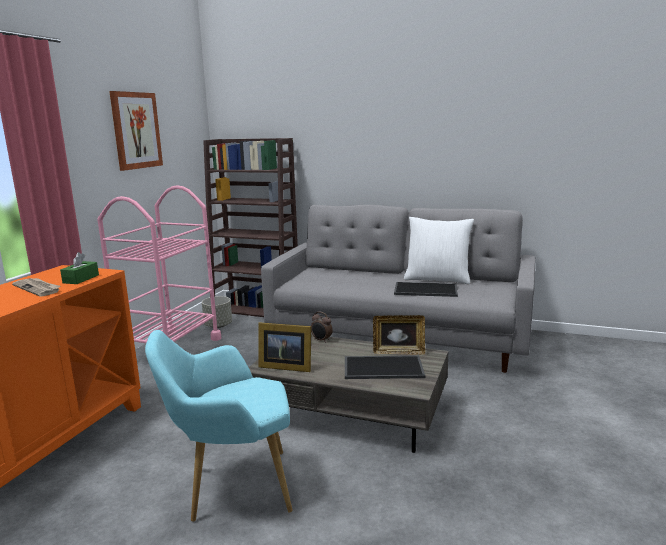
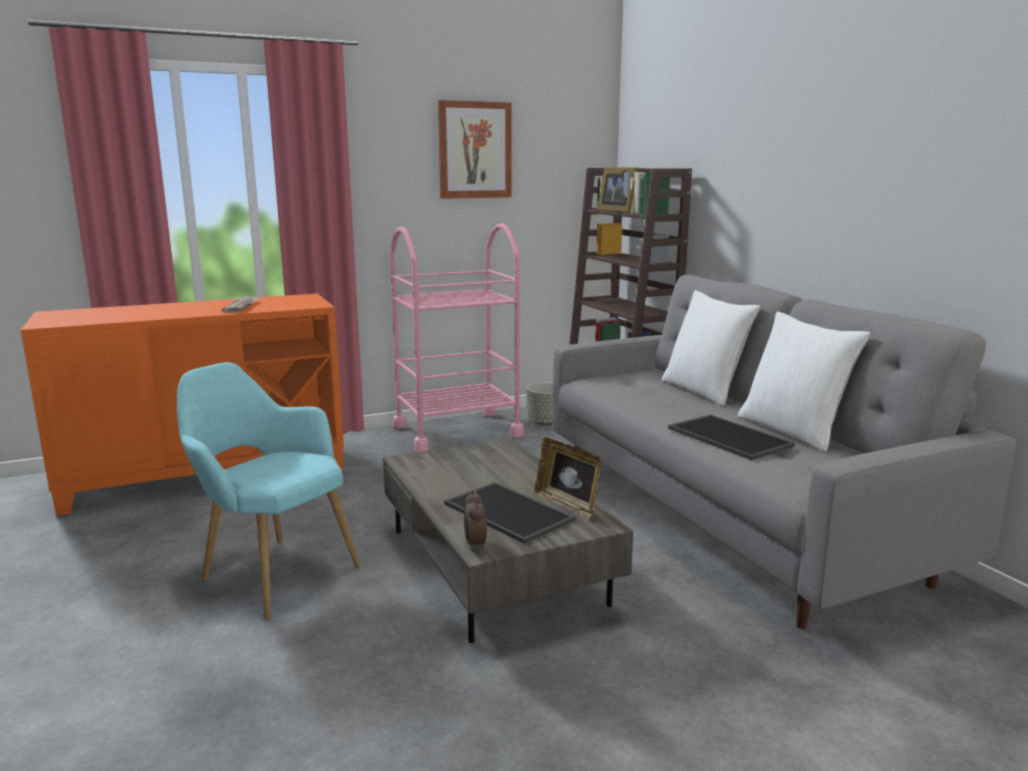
camera: 45 degrees right, 0 degrees up
(81, 279) = (286, 306): green tissue box -> none
(284, 366) = (424, 467): picture frame -> picture frame (617, 211)
(321, 340) = (518, 458): alarm clock -> alarm clock (474, 544)
(359, 272) = (704, 391): none -> white pillow

